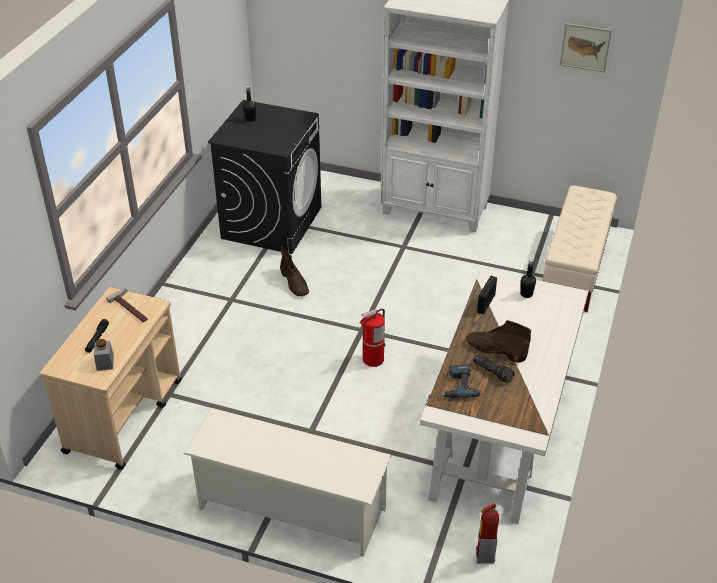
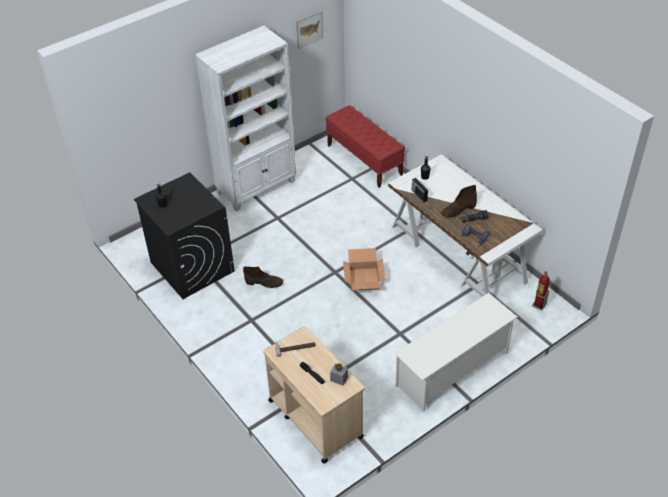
camera: 55 degrees left, 5 degrees up
(373, 359) = (364, 279): fire extinguisher -> cardboard box
(575, 269) = (364, 160): beige bench -> red bench

